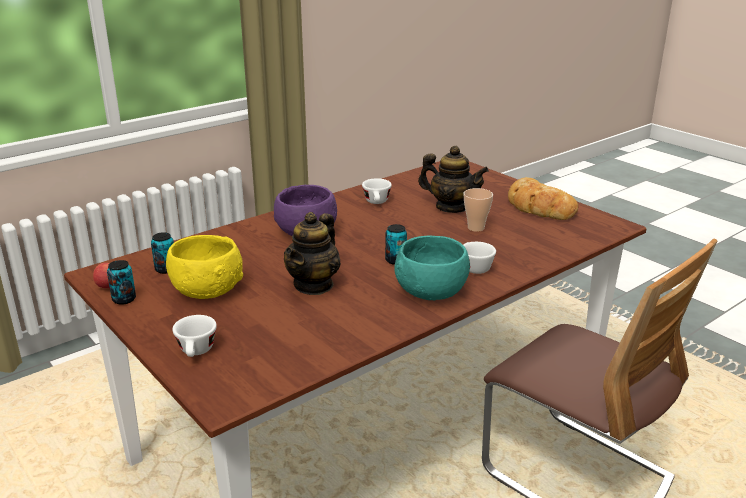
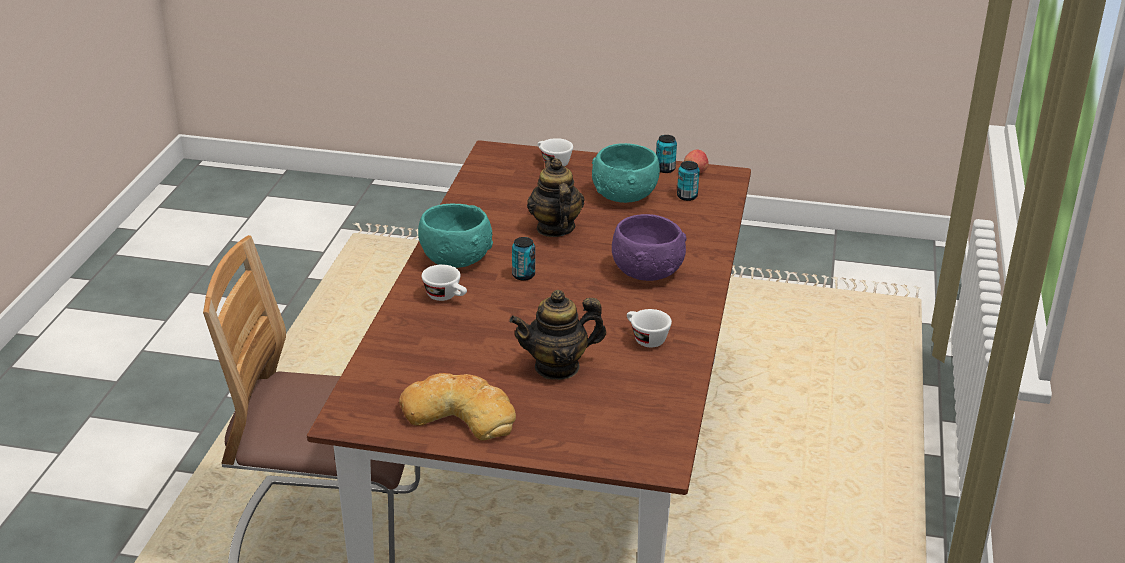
camera: 140 degrees right, 5 degrees up
(207, 289) = (625, 196): yellow bowl -> turquoise bowl
(476, 228) = (496, 346): cup -> none

